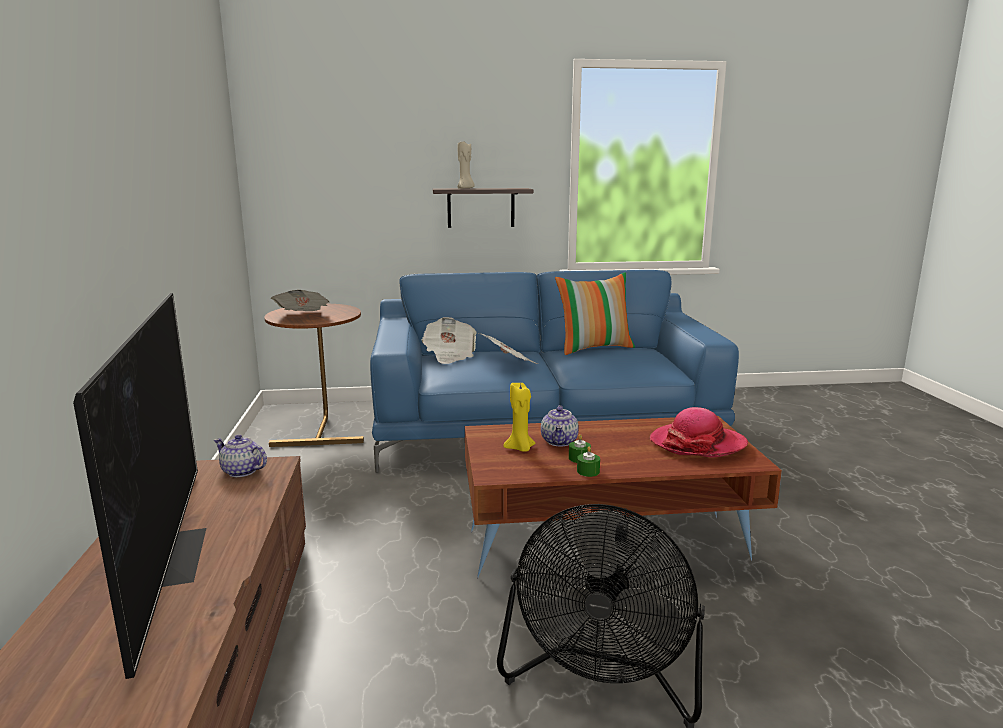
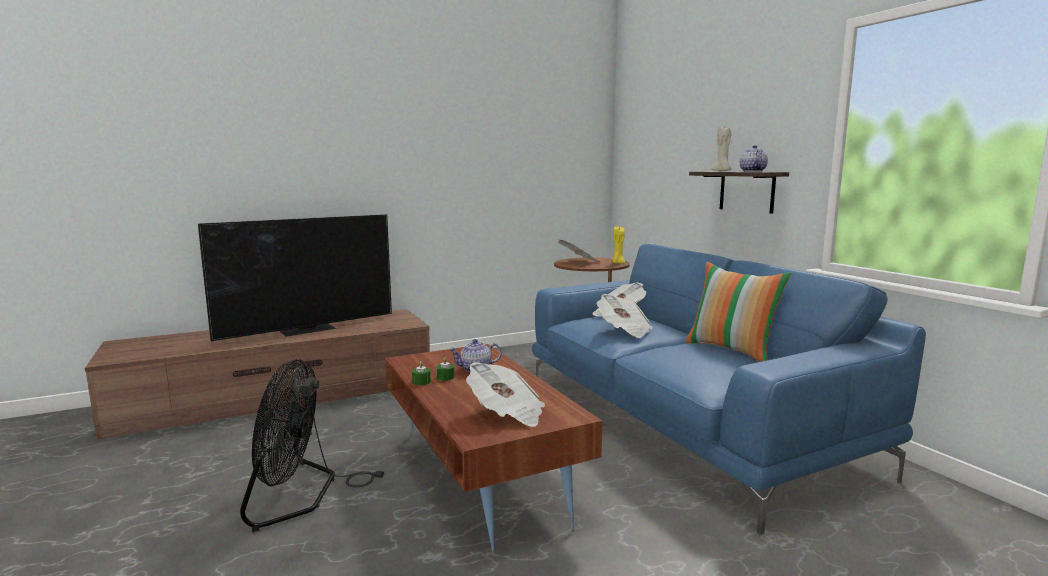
camera: 70 degrees right, 5 degrees down
(241, 471) = (401, 321): teapot -> teapot (752, 171)
(520, 448) = (453, 360): yellow candle -> yellow candle (617, 263)
(697, 444) = (507, 414): hat -> newspaper

